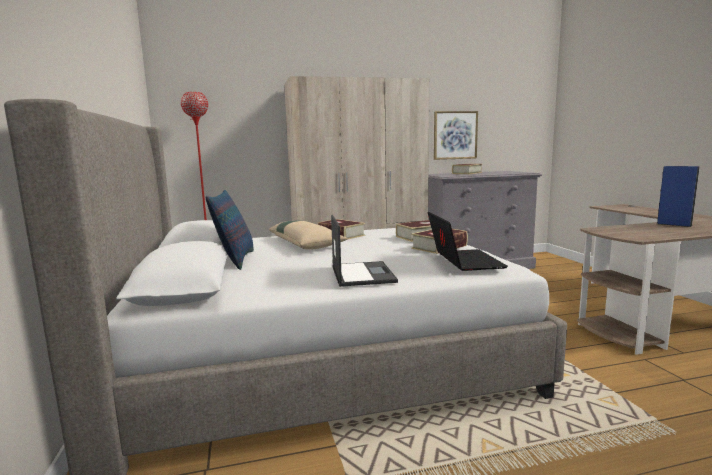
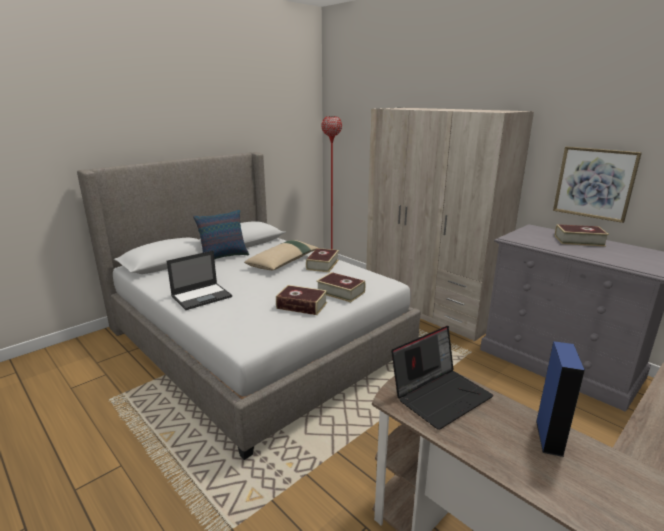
camera: 60 degrees right, 10 degrees up
(463, 261) = (248, 321): laptop -> laptop (440, 395)

